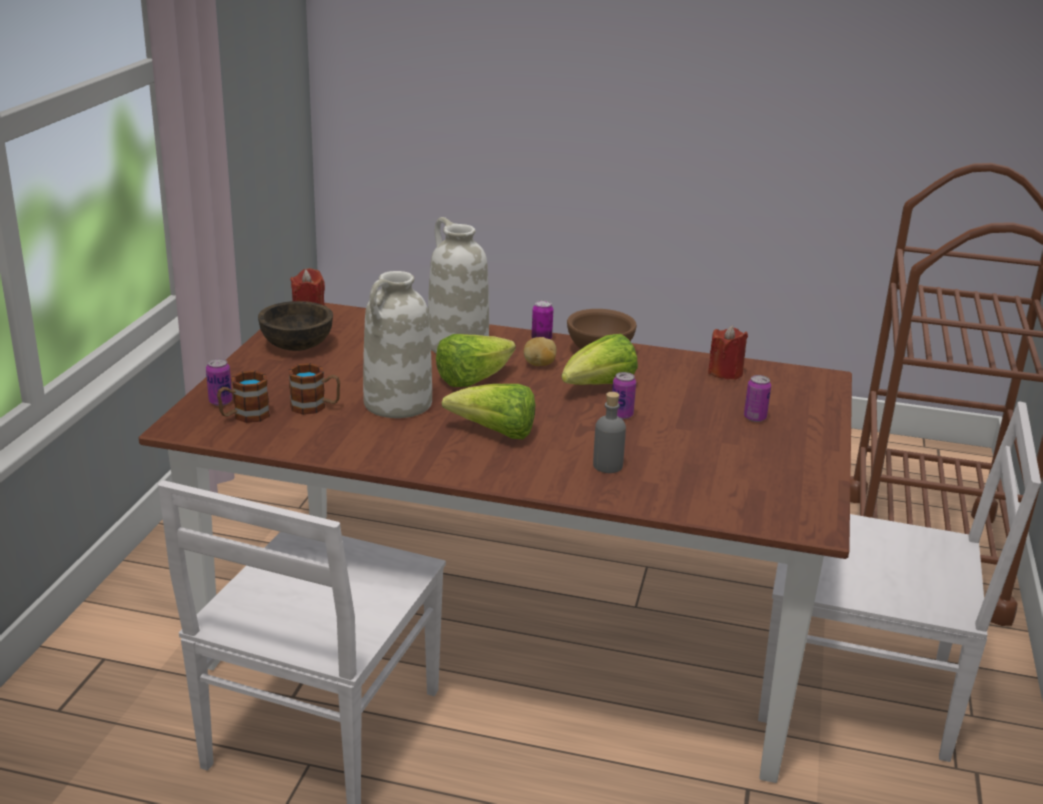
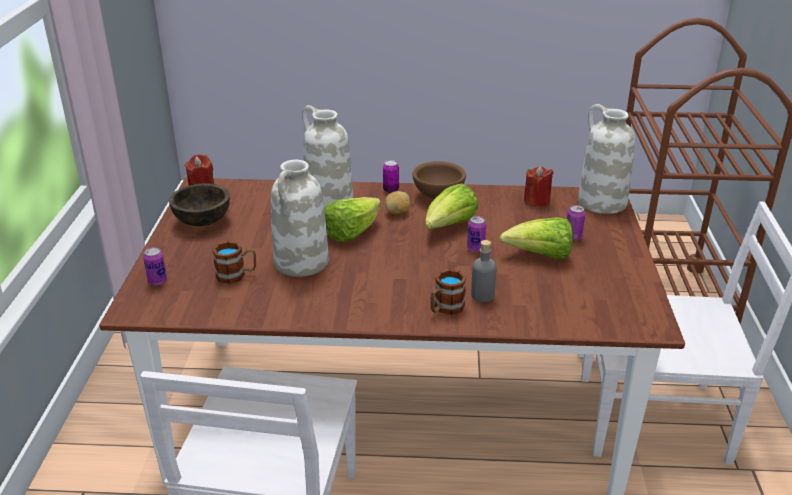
camera: 10 degrees left, 5 degrees up
(244, 416) = (182, 292): mug -> mug (445, 308)
(495, 433) = (387, 279): lettuce -> lettuce (540, 256)
(811, 384) = (601, 202): none -> white vase

